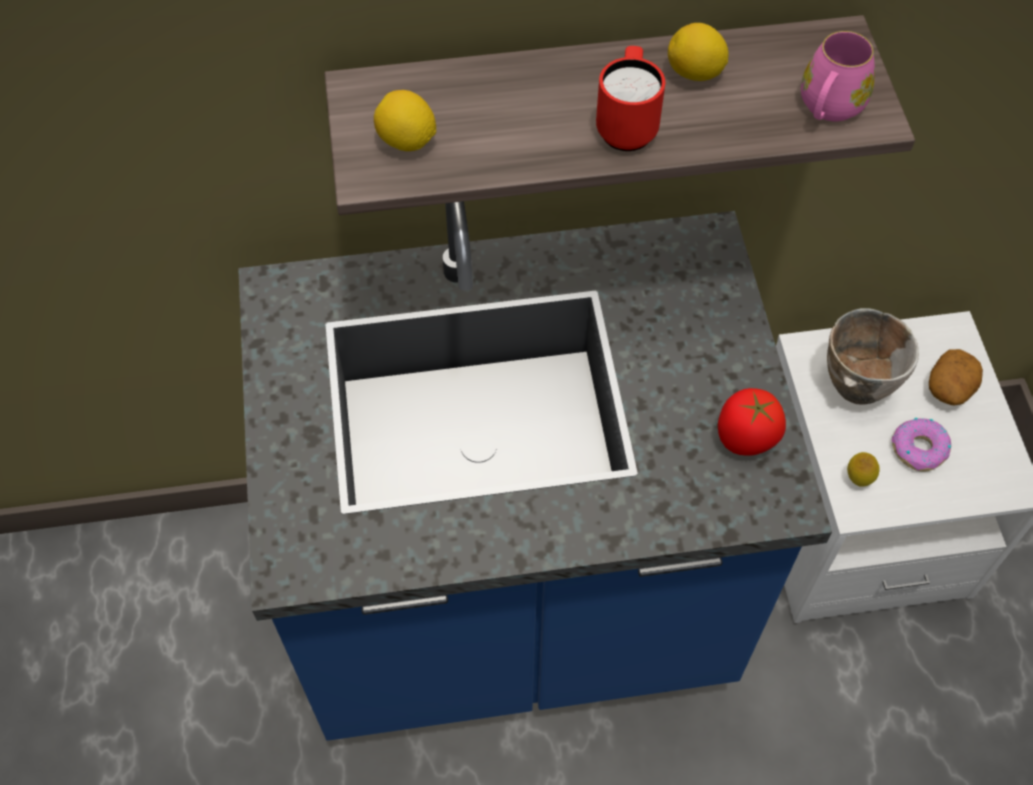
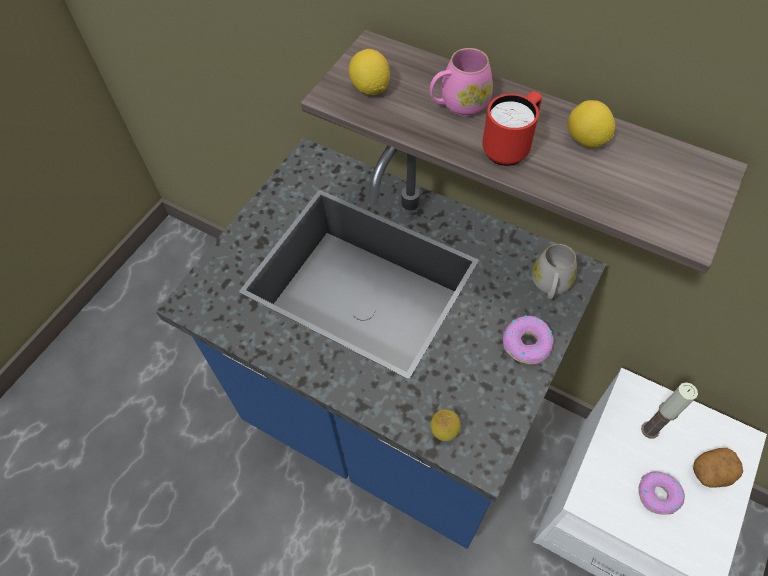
camera: 40 degrees right, 0 degrees up
(697, 271) = (550, 285): none -> white mug
(727, 351) = (527, 343): none -> donut
(745, 438) = (492, 402): tomato -> none
(828, 108) = (661, 210): pink mug -> pink mug (458, 104)
(858, 479) = (601, 485): lemon -> lemon (444, 432)
(859, 384) = (650, 429): bowl -> candle

